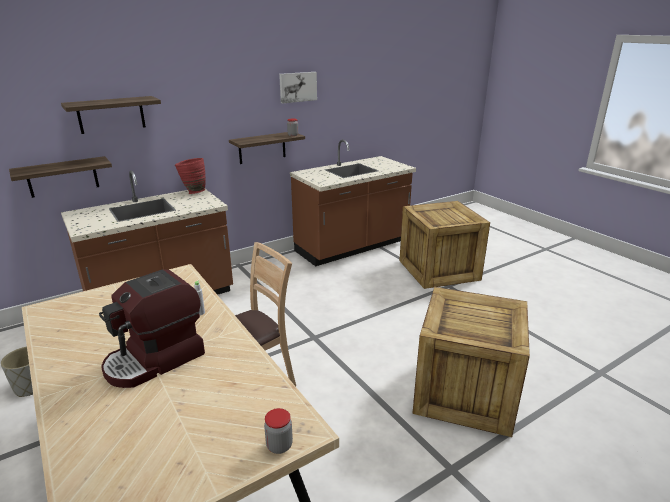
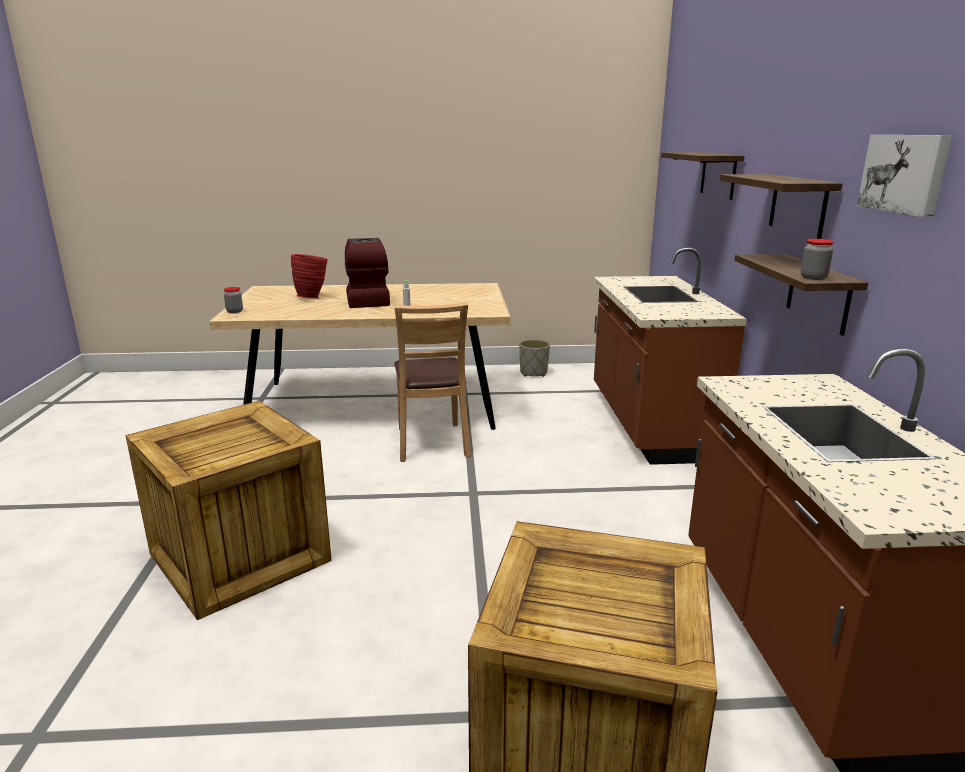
camera: 120 degrees right, 5 degrees down
(62, 177) = (685, 238): shelf -> shelf (798, 205)
(193, 192) = (719, 312): red vase -> red vase (312, 297)

